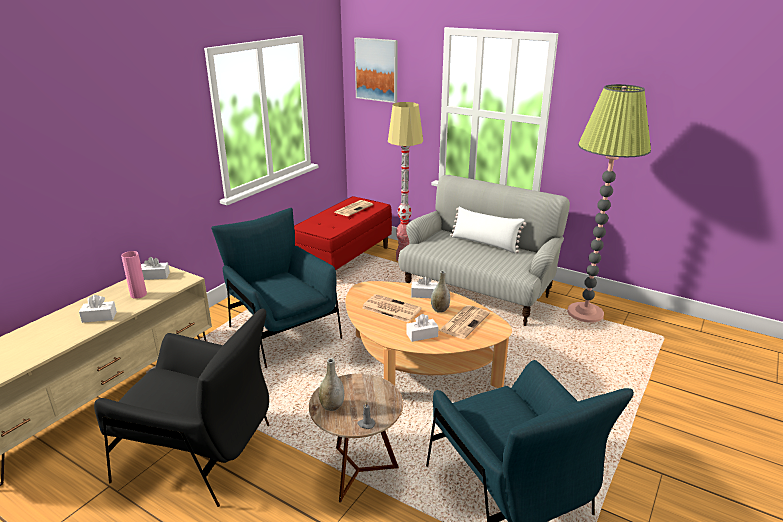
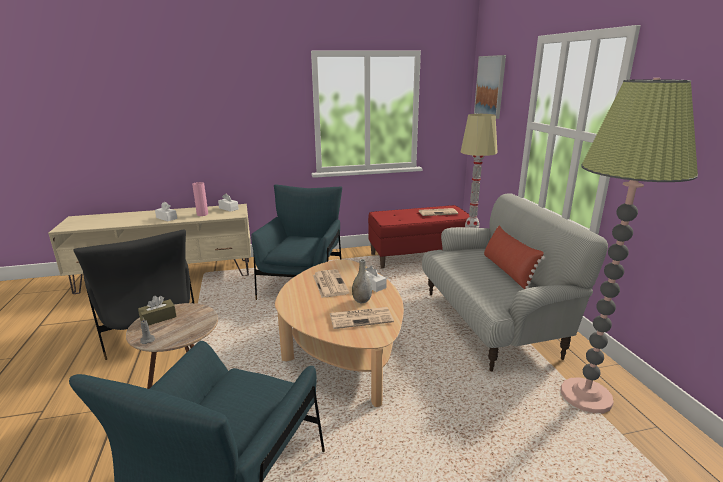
camera: 45 degrees right, 5 degrees down
(332, 406) = (158, 318): grey vase -> brown tissue box
(422, 335) = (312, 310): white tissue box -> none
(484, 243) = (507, 271): white pillow -> red pillow

